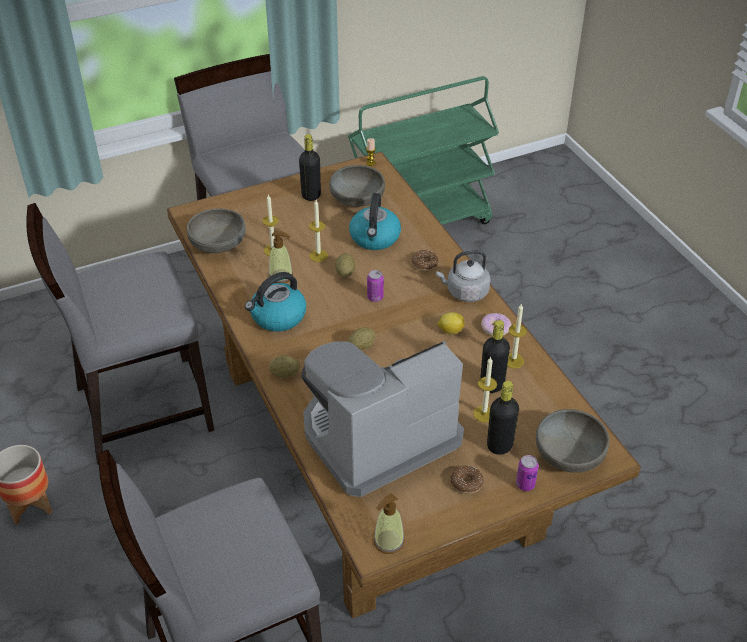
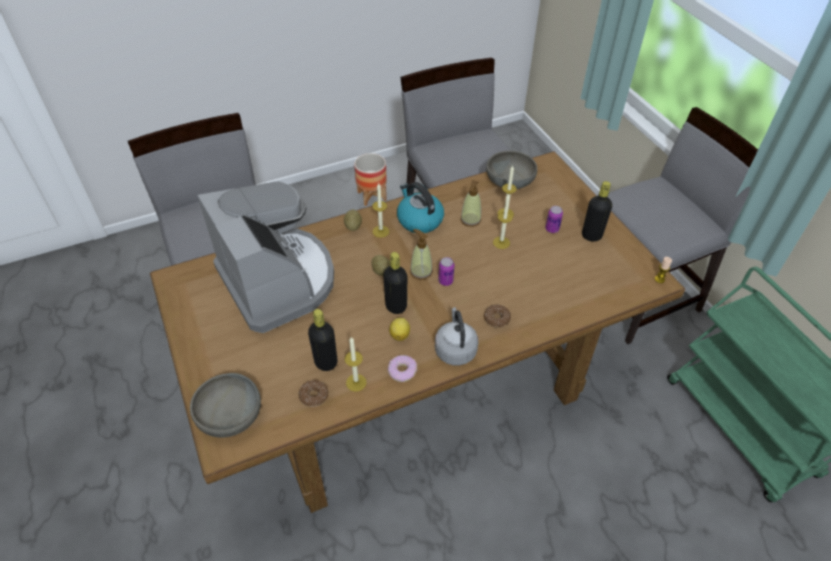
camera: 90 degrees right, 5 degrees up
(345, 272) = (479, 260): potato -> none
(357, 199) = (593, 269): grey bowl -> none
(375, 238) = (532, 282): kettle -> none
(388, 542) = (175, 286): soap dispenser -> soap dispenser (421, 271)
(466, 483) = (217, 336): donut -> donut (314, 396)
(484, 414) = (291, 353): candle -> candle (380, 231)
(499, 445) = (252, 362): black bottle -> black bottle (396, 306)
(525, 484) = (205, 377): can -> can (552, 229)

